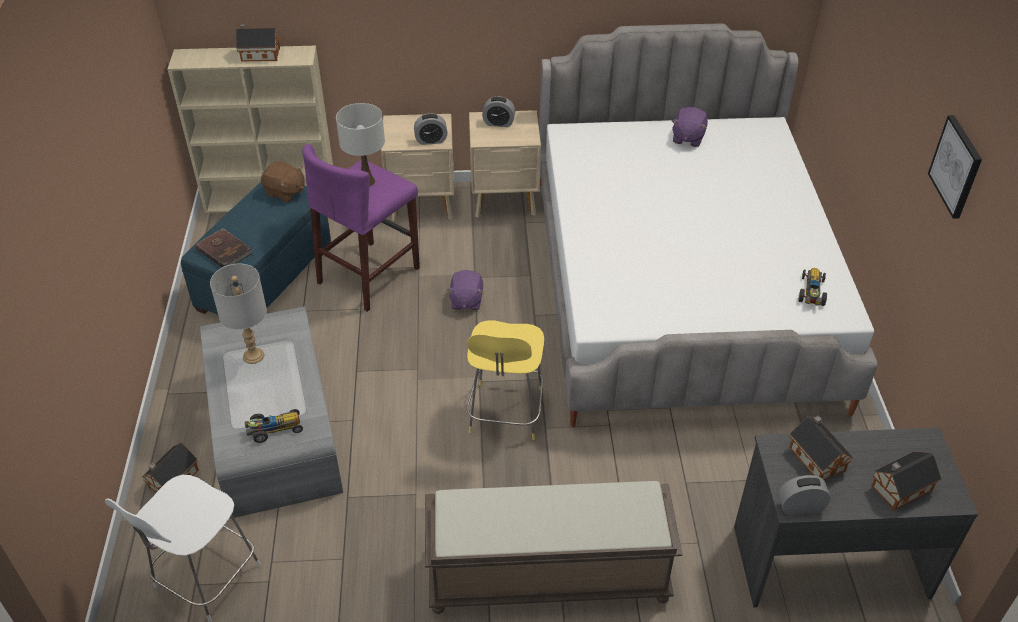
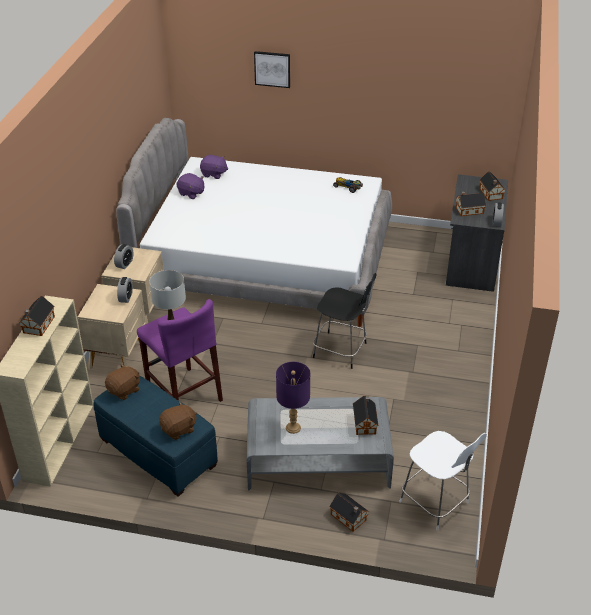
camera: 75 degrees left, 5 degrees down
(224, 250) = (179, 429): brown book -> brown plush toy
(253, 355) = (293, 428): grey table lamp -> purple table lamp
(274, 429) = (365, 422): toy car -> toy house
(466, 301) = (234, 351): purple plush toy -> purple plush toy (214, 174)
(505, 413) = (341, 351): yellow stool -> black stool
(546, 576) = (463, 356): brown bench -> none
(956, 166) = (384, 75): picture -> picture (272, 69)

